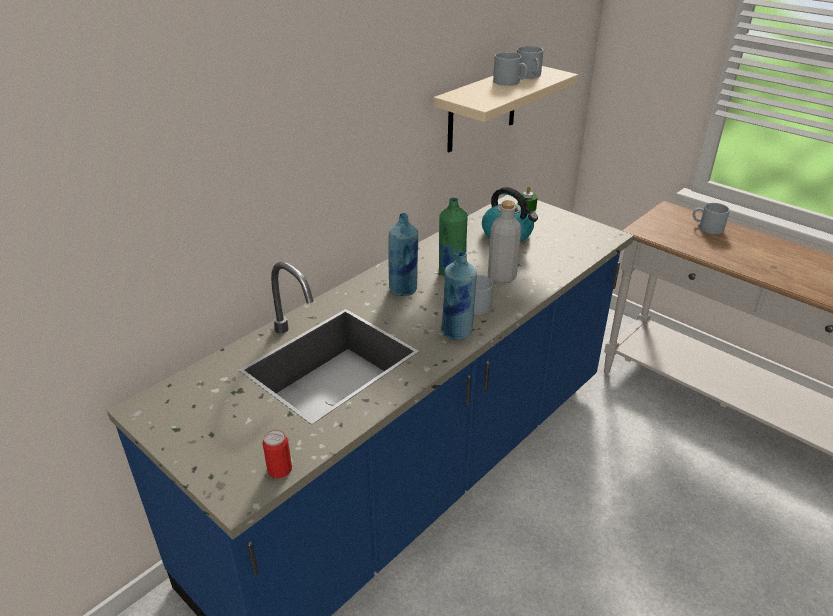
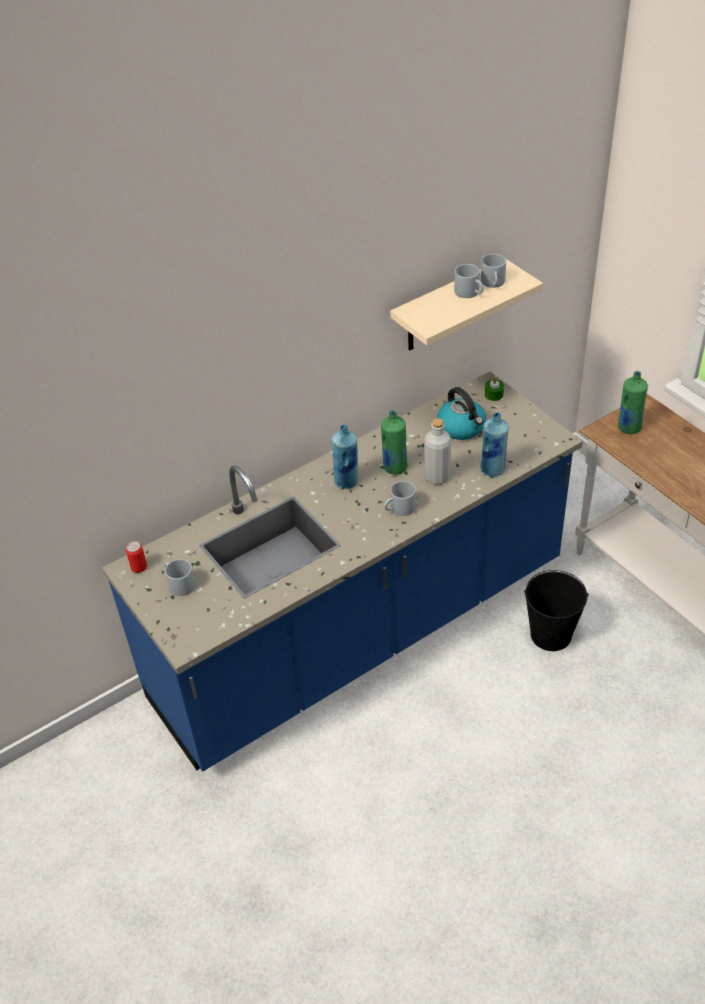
camera: 15 degrees right, 10 degrees up
(279, 470) = (215, 631): can -> can (139, 567)
(457, 332) = (377, 531): blue bottle -> blue bottle (493, 469)
(613, 451) = (551, 635): none -> black bucket
(664, 226) = (628, 427): none -> green bottle
(706, 227) = (670, 434): grey mug -> grey mug (178, 584)

